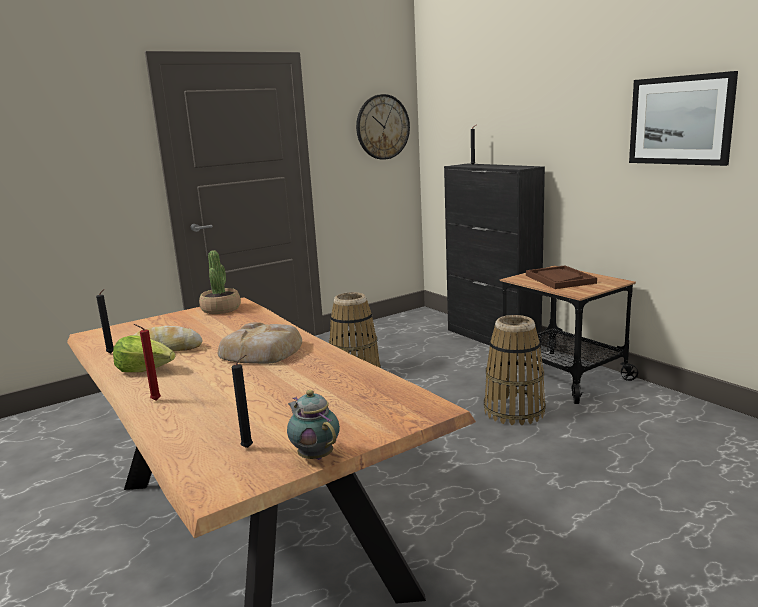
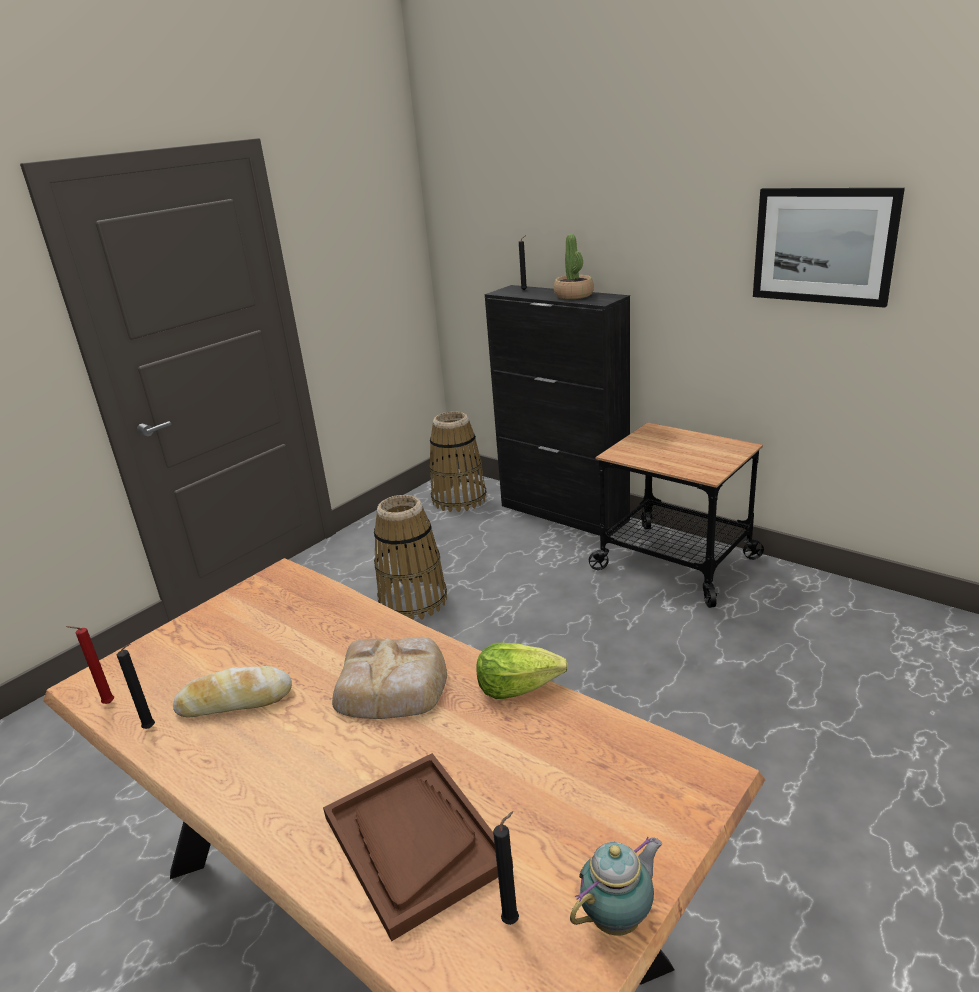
camera: 15 degrees left, 10 degrees up
(146, 370) = (235, 760): lettuce -> lettuce (518, 686)
(154, 400) = (295, 836): red candle -> red candle (106, 704)
(221, 309) = (266, 592): potted plant -> potted plant (574, 295)
(315, 455) = (619, 917): teapot -> teapot turned 105 degrees clockwise
(382, 127) = (382, 236): wall clock -> none
(514, 411) = (643, 631): basket -> basket (459, 499)
(559, 279) = (670, 450): brown tray -> brown tray (414, 842)

